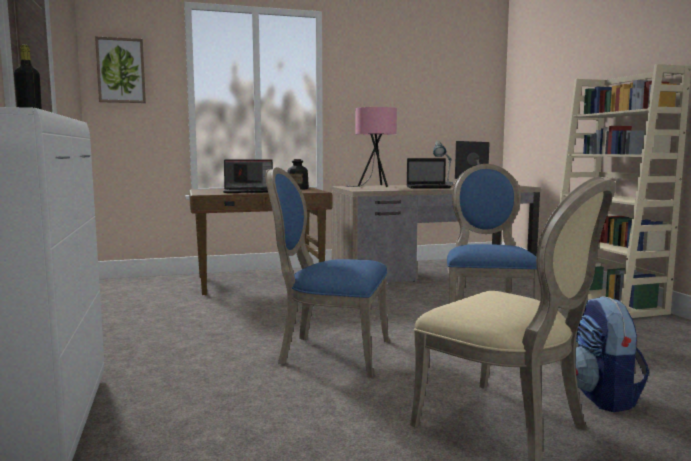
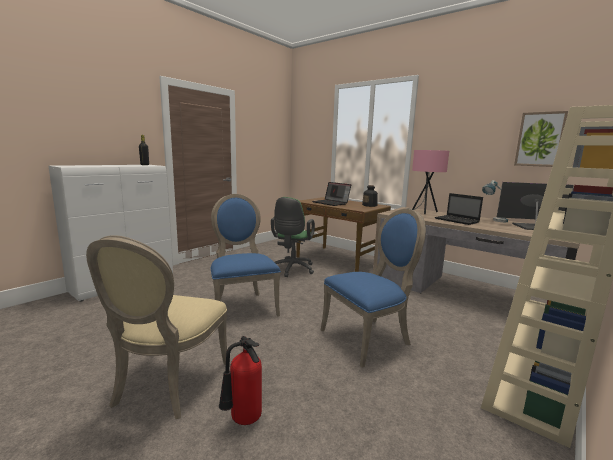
camera: 55 degrees right, 5 degrees up
(121, 70) = (305, 129): picture -> picture (540, 139)
(248, 307) = (292, 270): none -> green office chair
(603, 397) = (243, 421): backpack -> fire extinguisher

